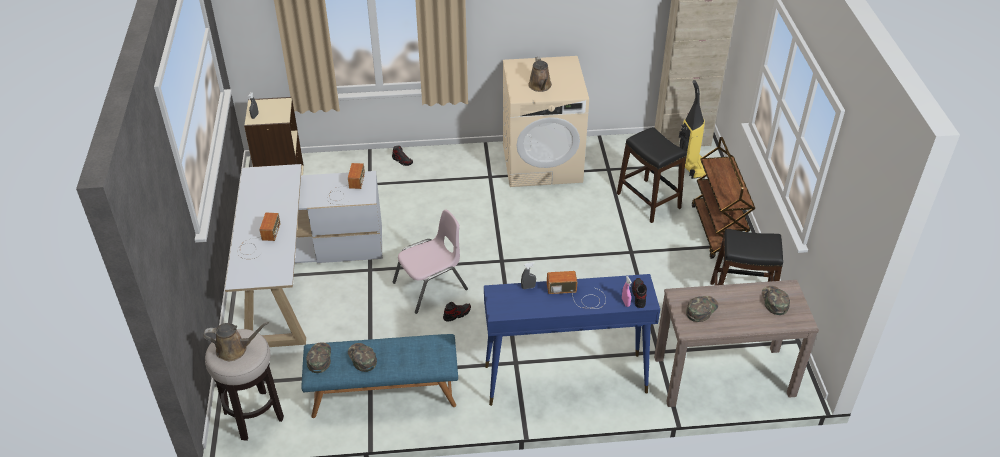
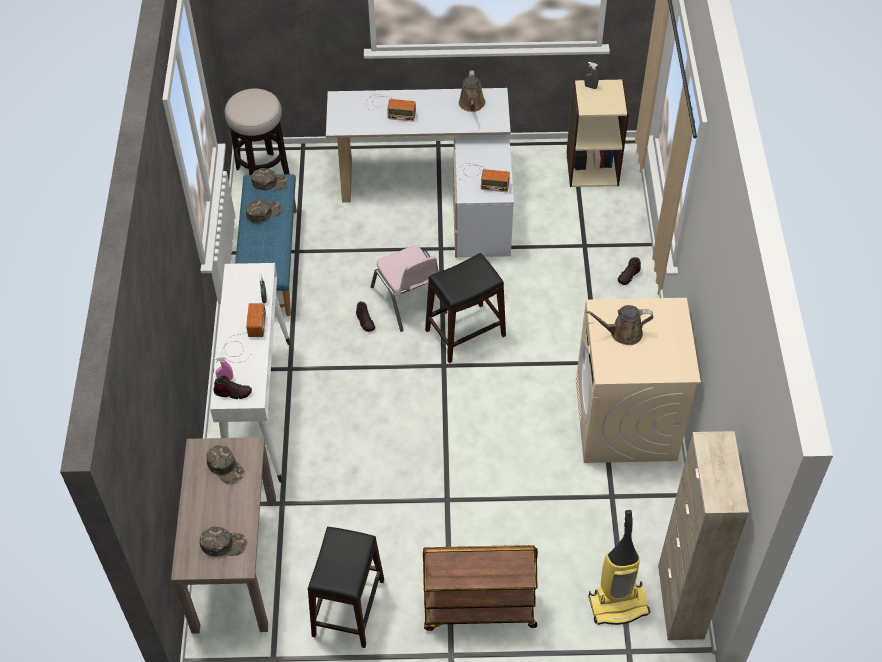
camera: 95 degrees right, 10 degrees up
(235, 349) = (251, 103): brown watering can -> brown watering can (472, 105)
(564, 379) = (259, 409): blue console table -> white console table
(648, 200) = (545, 535): black stool -> black stool (466, 333)

